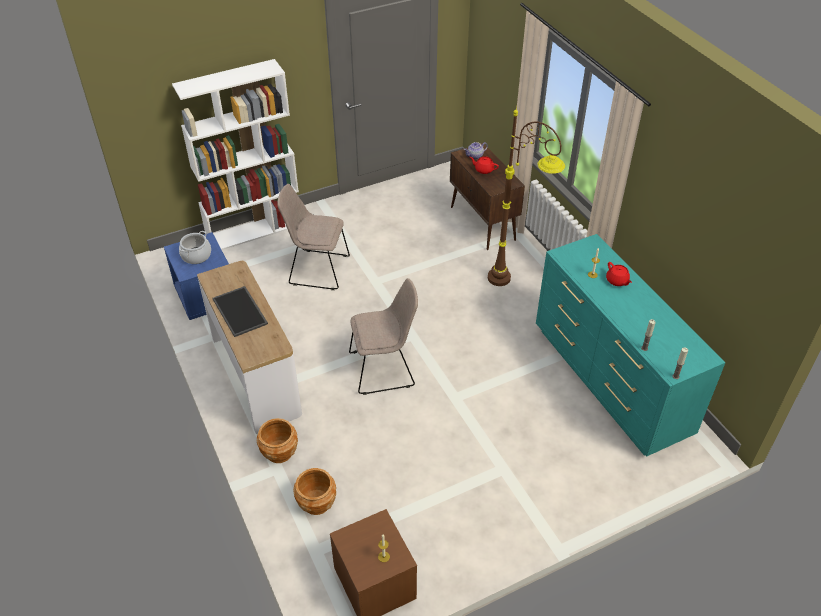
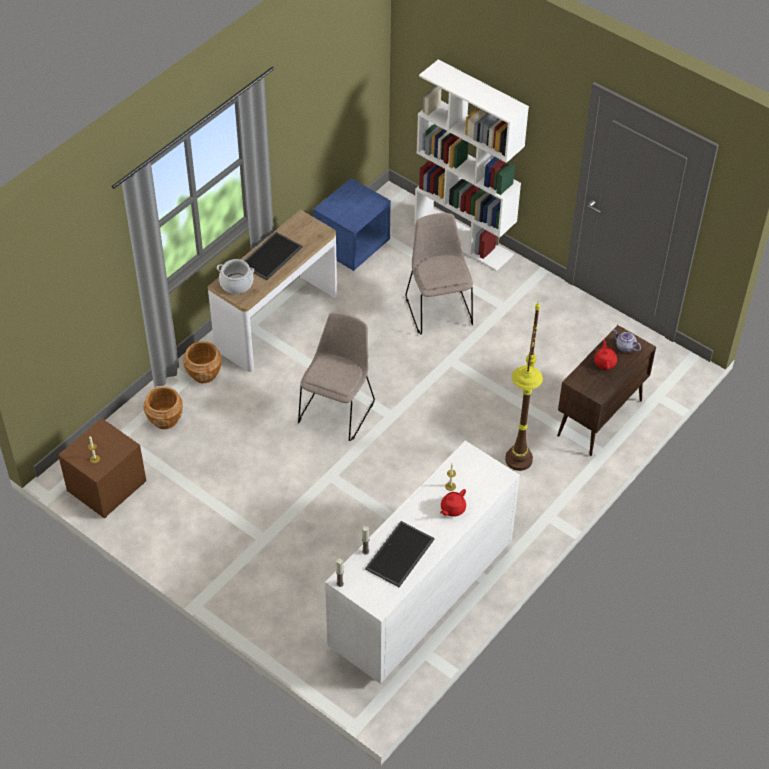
camera: 65 degrees right, 5 degrees up
(196, 256) = (352, 204): cooking pot -> cooking pot (236, 284)
(384, 368) = (337, 410): beige chair -> beige chair turned 120 degrees counterclockwise
(610, 382) = (420, 597): turquoise dresser -> white dresser
(656, 327) = (400, 555): none -> tray

